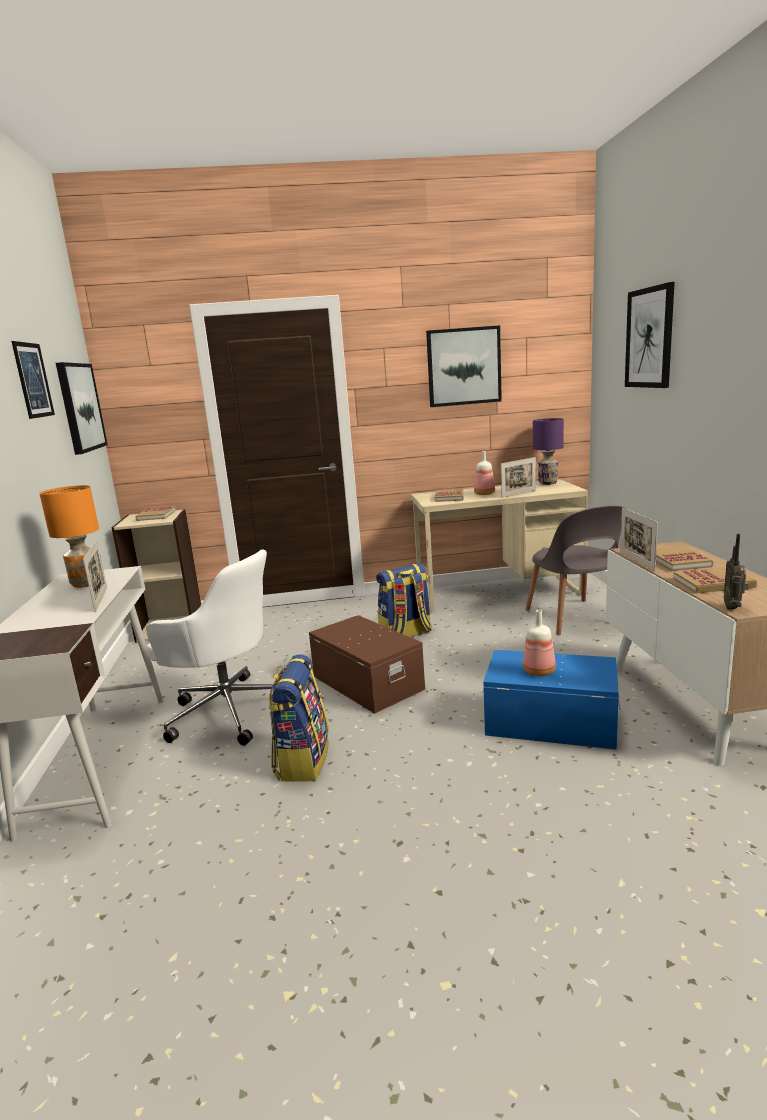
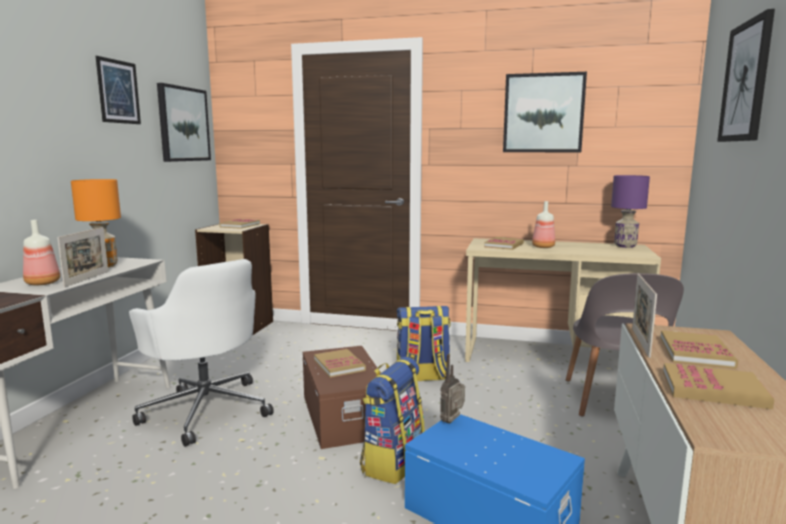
camera: 20 degrees right, 5 degrees down
(302, 760) = (214, 477): backpack -> backpack (392, 461)
(358, 636) = (339, 365): none -> book
(518, 493) = (578, 251): picture frame -> none
(538, 671) = (475, 449): bottle -> bottle (43, 283)
(733, 607) = (706, 429): radio -> radio (453, 422)

